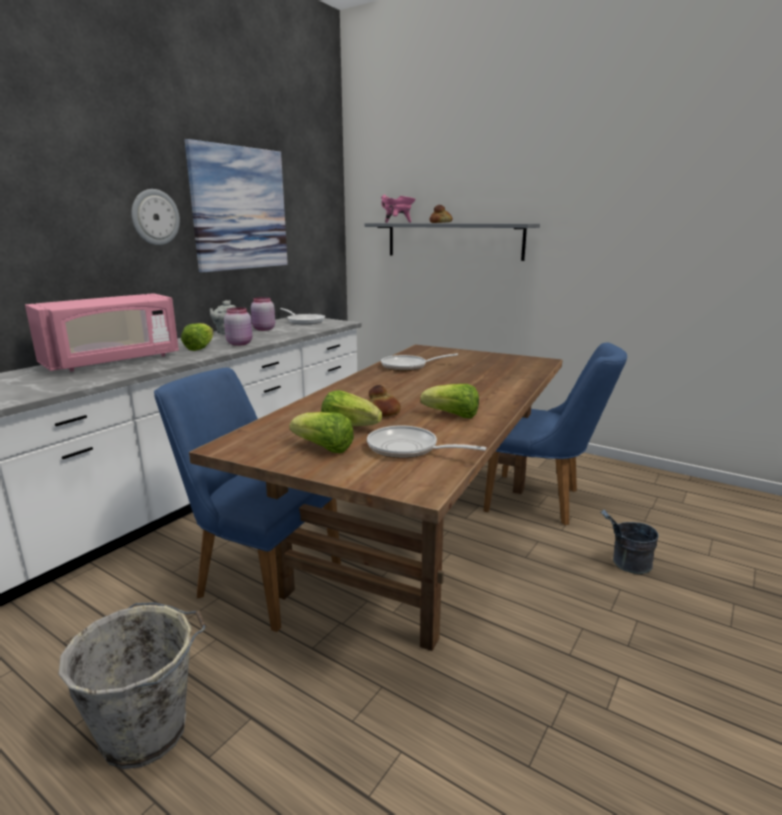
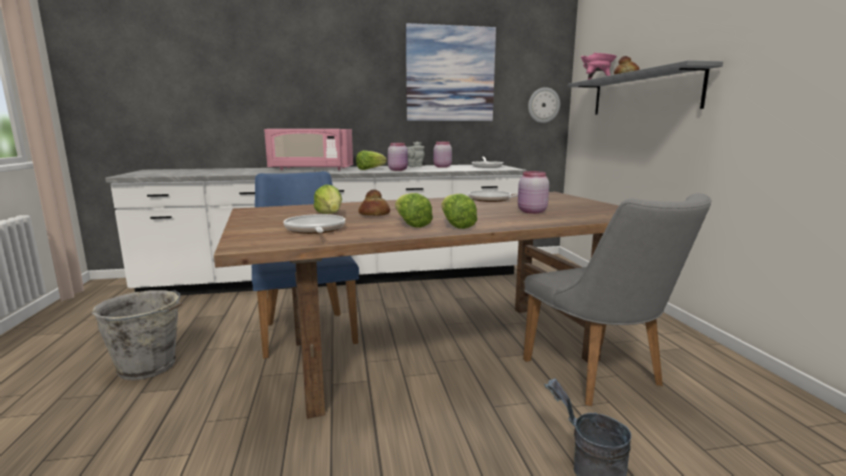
camera: 45 degrees right, 5 degrees down
(155, 217) = (375, 79): wall clock -> wall clock (543, 105)
(323, 448) = (280, 220): lettuce -> lettuce (456, 225)
(478, 375) = (531, 212): none -> pink jar
(542, 501) = (600, 377): blue chair -> grey chair

